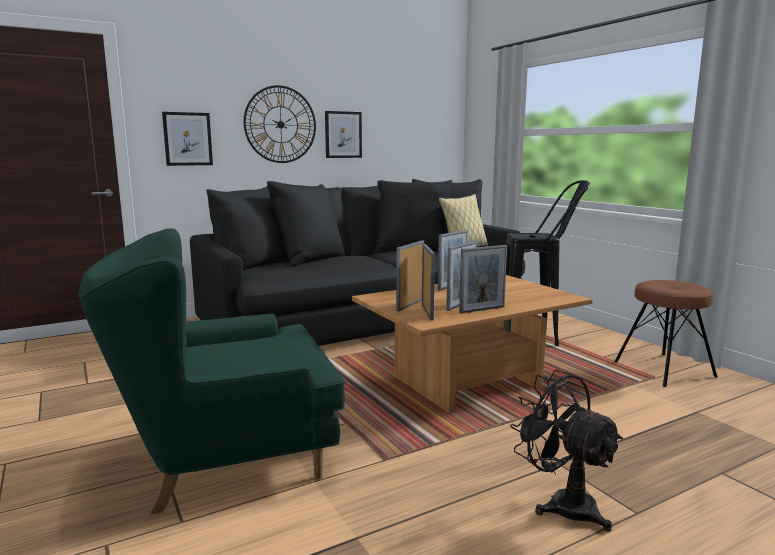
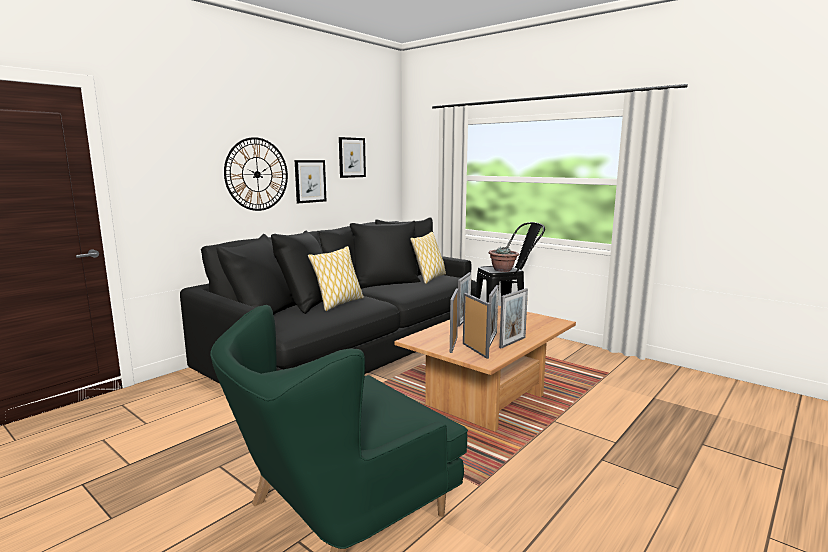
camera: 20 degrees left, 0 degrees up
(187, 139) = (171, 192): picture -> picture (352, 157)
(336, 261) = (338, 304): none -> pillow
(532, 237) = (503, 270): none -> potted plant
(562, 503) = (629, 492): black fan -> none
(663, 369) = (609, 365): brown stool -> none

